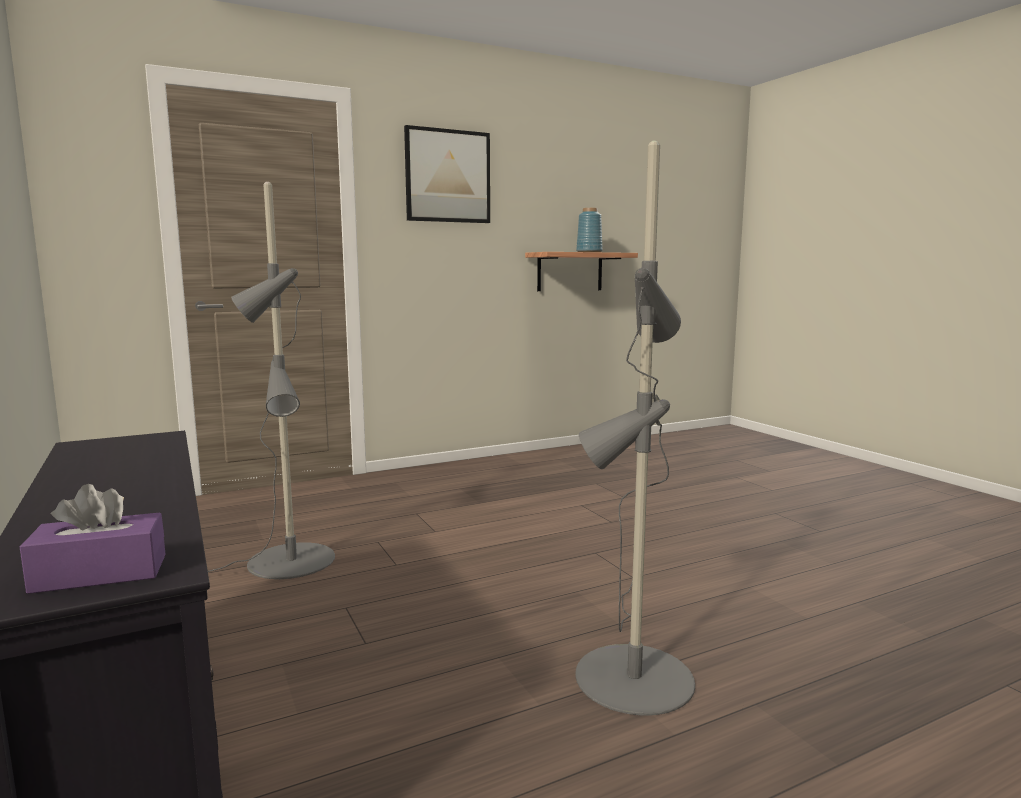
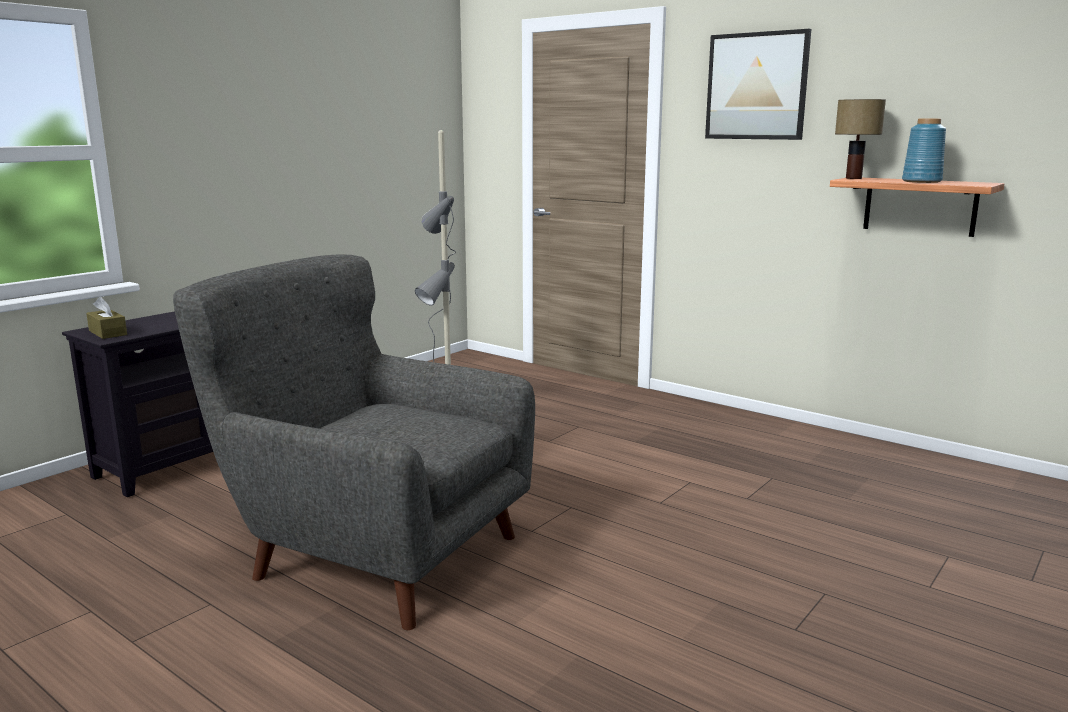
camera: 65 degrees right, 5 degrees up
(100, 573) = (108, 333): purple tissue box -> brown tissue box
(544, 251) = (853, 178): none -> table lamp
(632, 663) = (376, 550): grey floor lamp -> grey armchair

